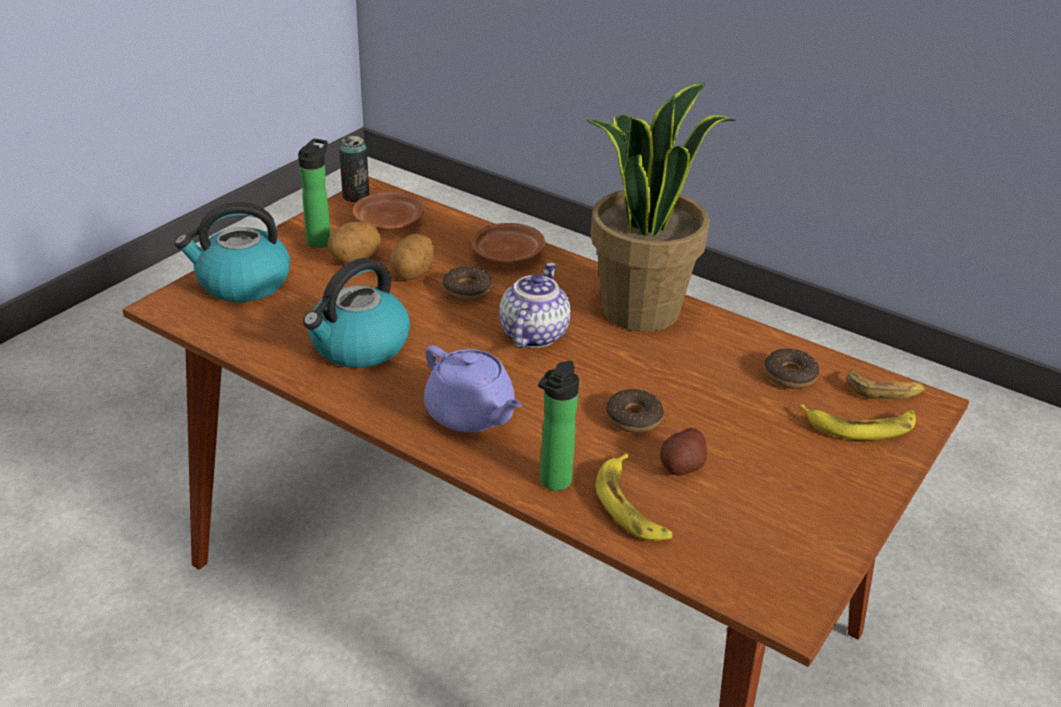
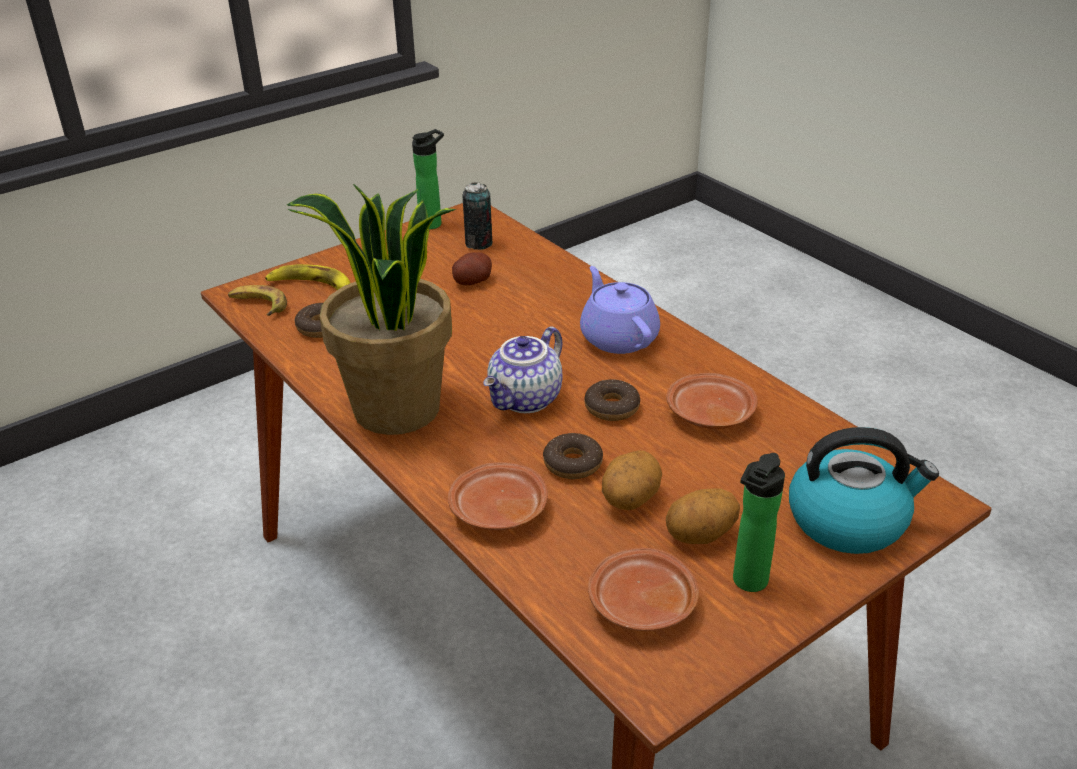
camera: 160 degrees left, 0 degrees up
(356, 196) = (685, 681): can -> can (478, 244)
(359, 346) = (709, 414): kettle -> brown plate
(553, 483) = (575, 284): bottle -> bottle (433, 223)
(631, 506) = (527, 266): banana -> none
(633, 418) = (483, 315): donut -> donut (612, 407)

